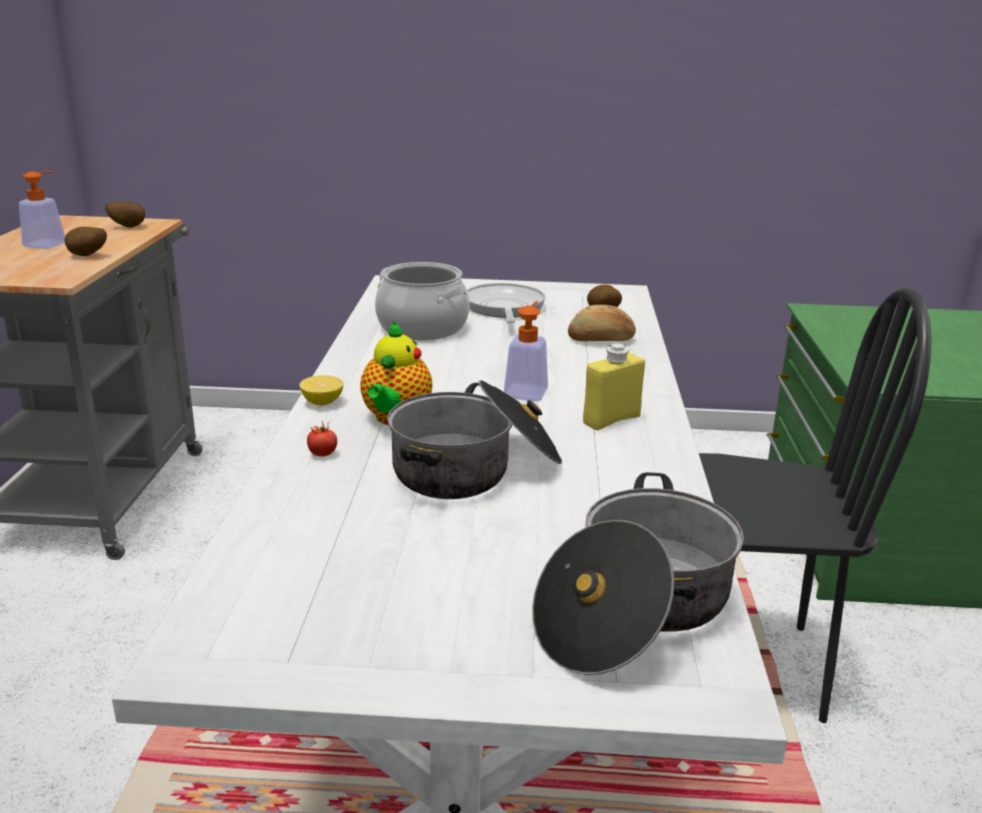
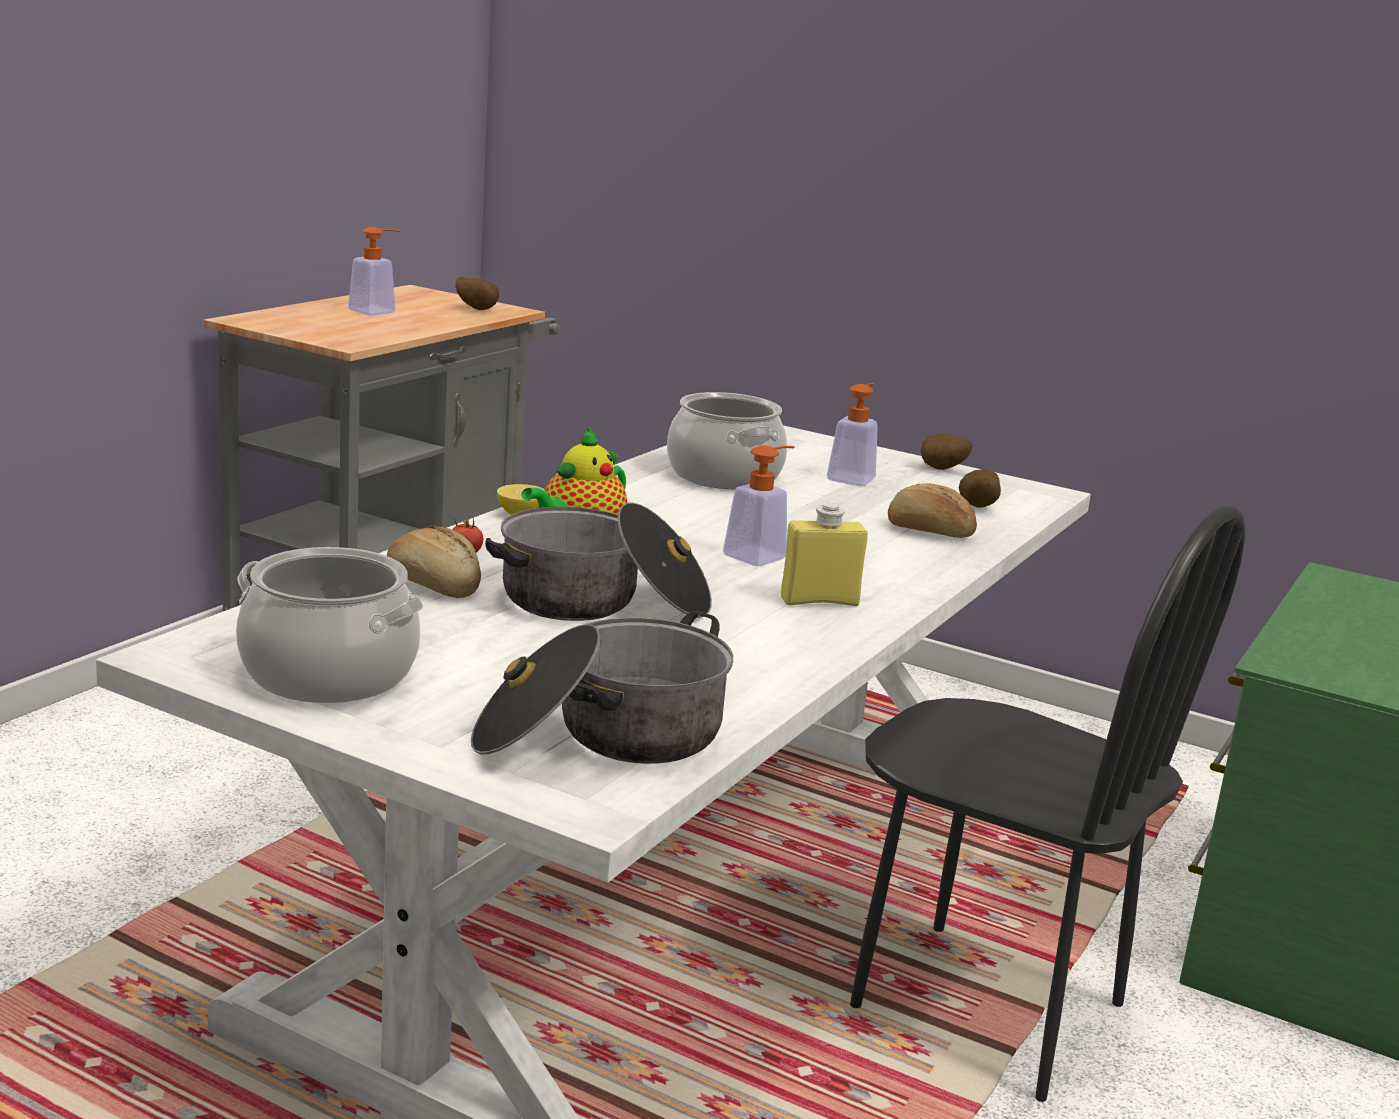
camera: 25 degrees right, 5 degrees down
(87, 256) = (400, 328): potato -> potato (941, 470)
(332, 495) = (433, 585): none -> bread
(353, 628) = (330, 674): none -> cooking pot
(503, 308) = (853, 477): frying pan -> soap dispenser

